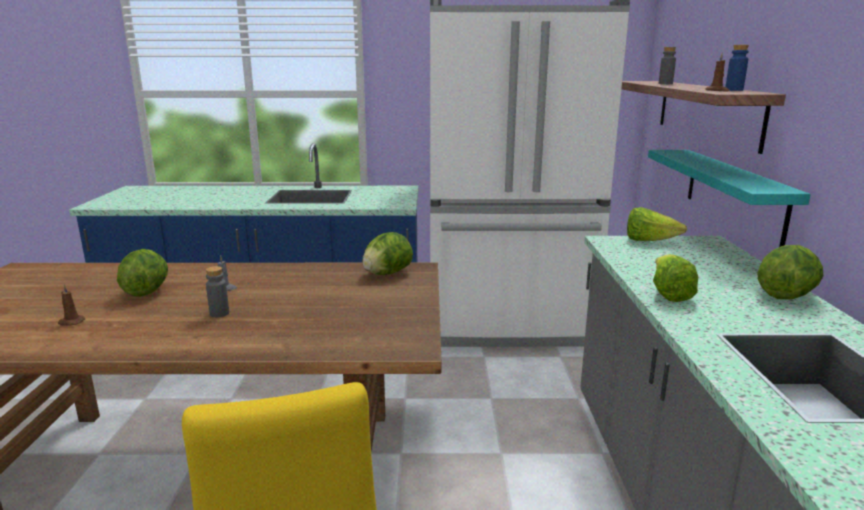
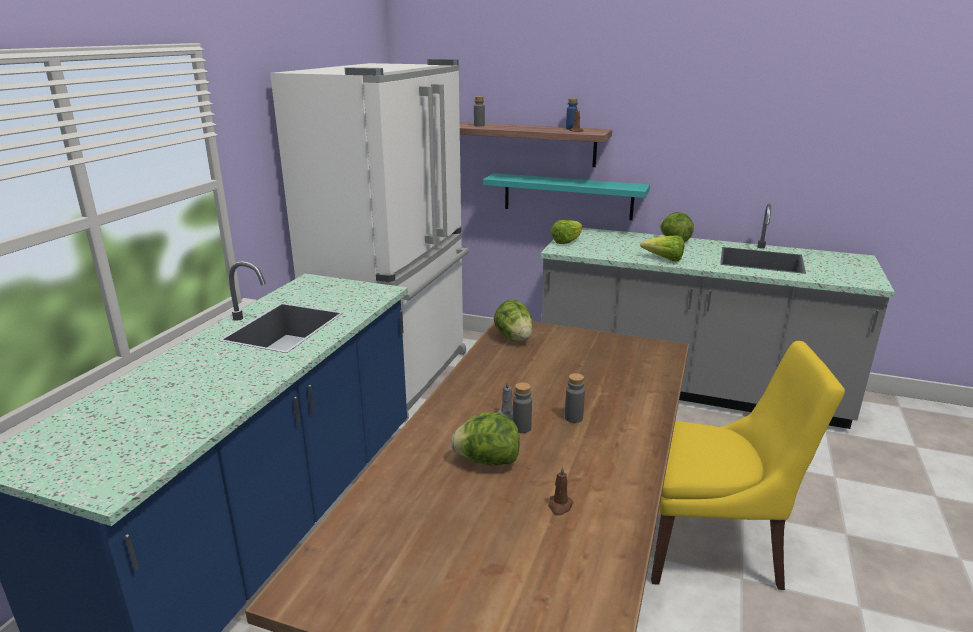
camera: 70 degrees left, 5 degrees up
(200, 296) = (521, 428): none -> grey bottle

